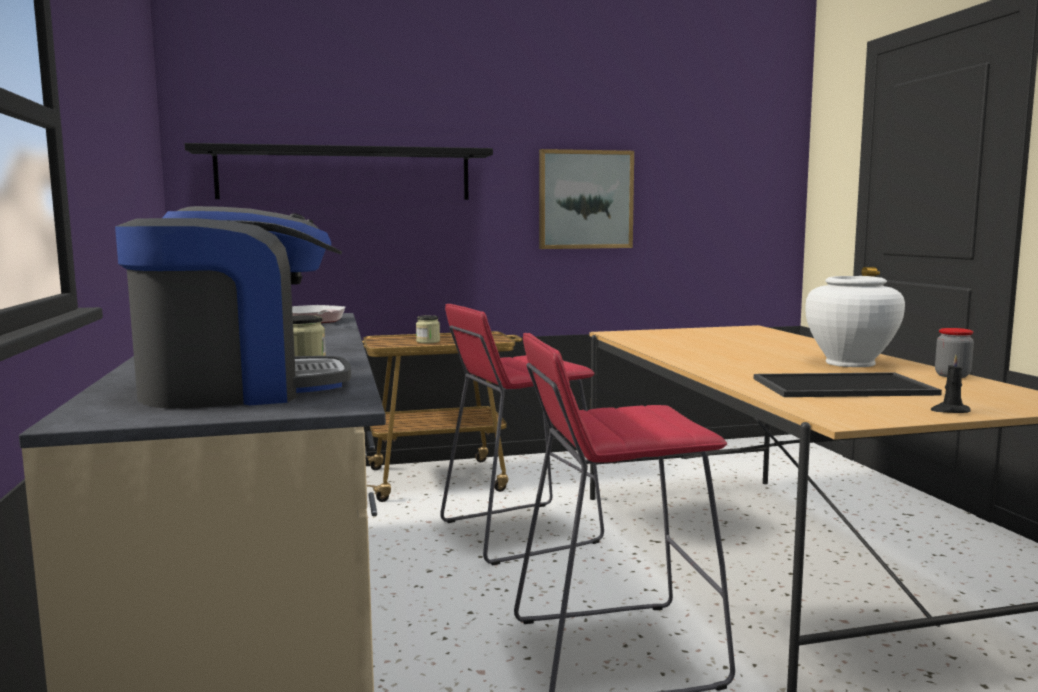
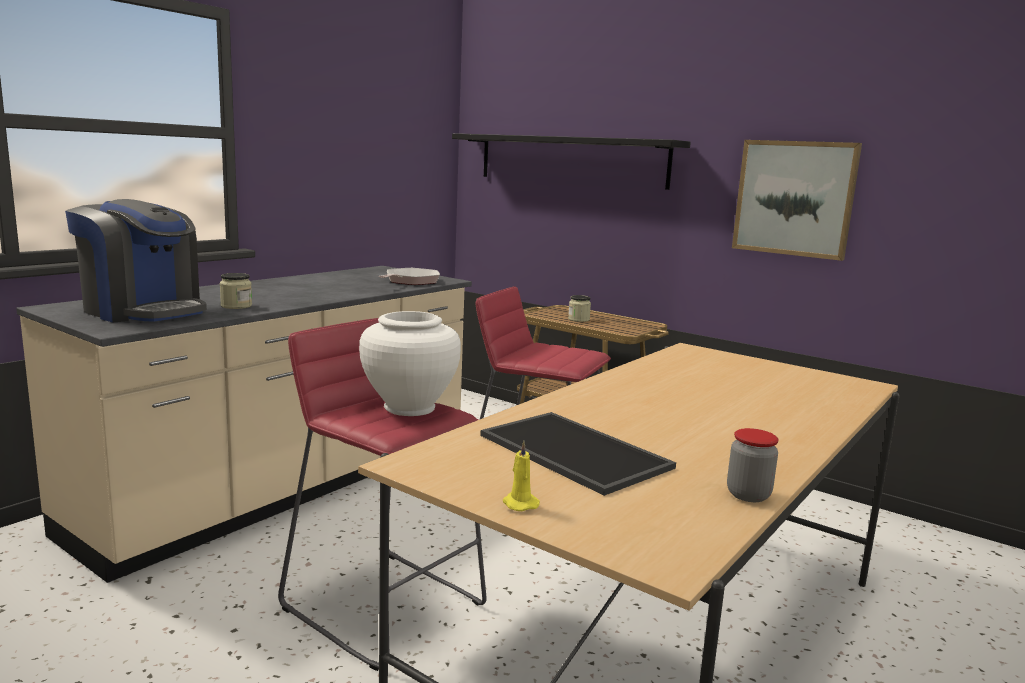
camera: 50 degrees right, 5 degrees up
(850, 363) = (725, 443): white vase -> white vase (409, 407)
(949, 411) = (519, 503): black candle -> yellow candle

